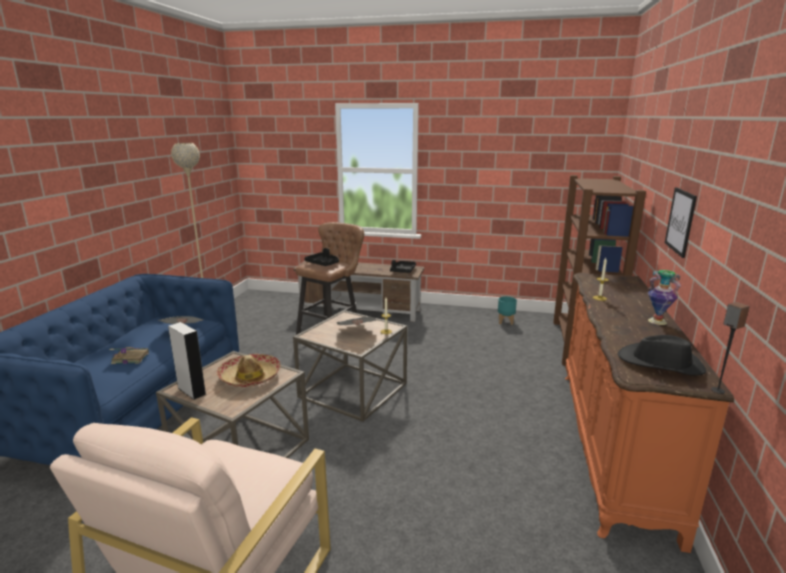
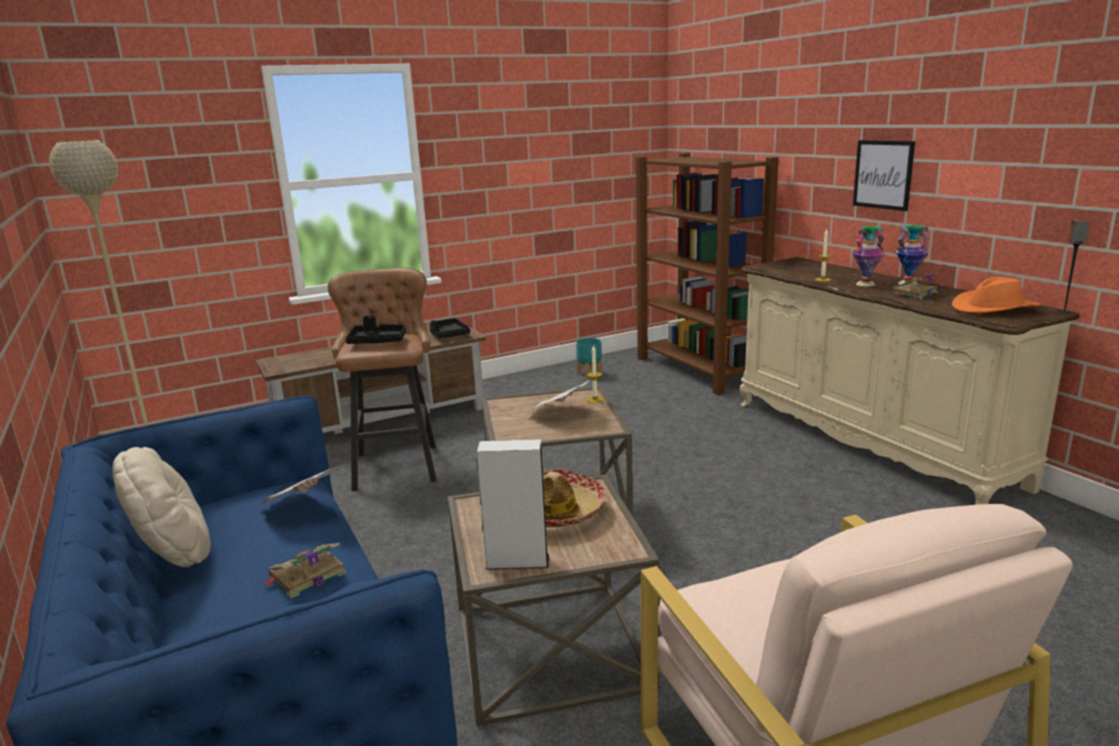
camera: 40 degrees left, 0 degrees up
(126, 333) = (175, 558): none -> beige pillow
(609, 443) = (866, 443): orange cabinet -> beige cabinet
(620, 311) = (865, 284): none -> vase
(633, 330) = (914, 293): none -> book
(660, 363) = (994, 308): black hat -> orange hat

